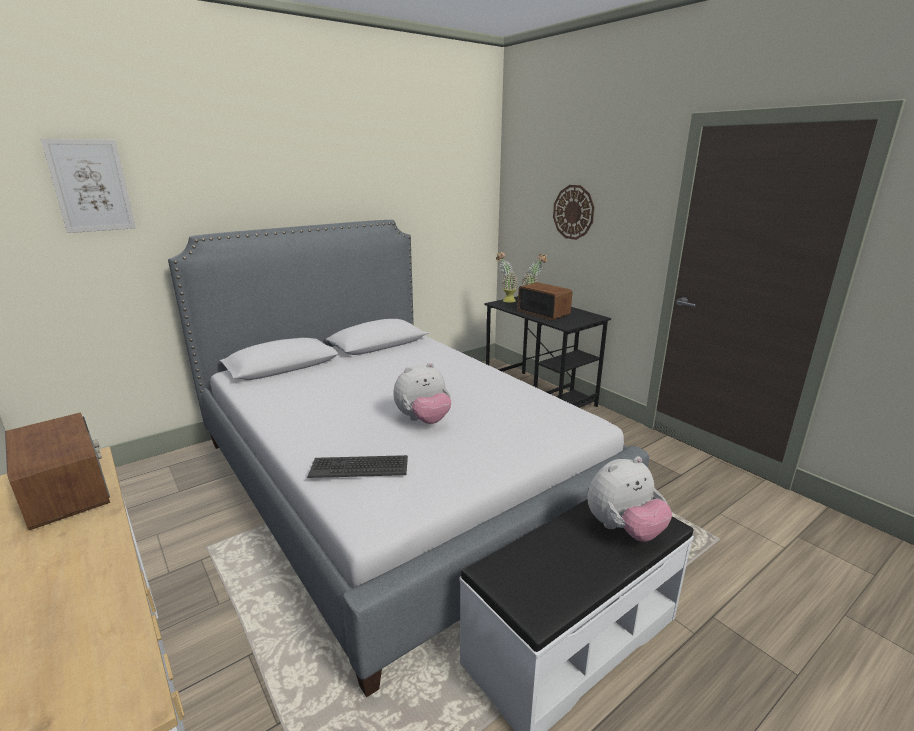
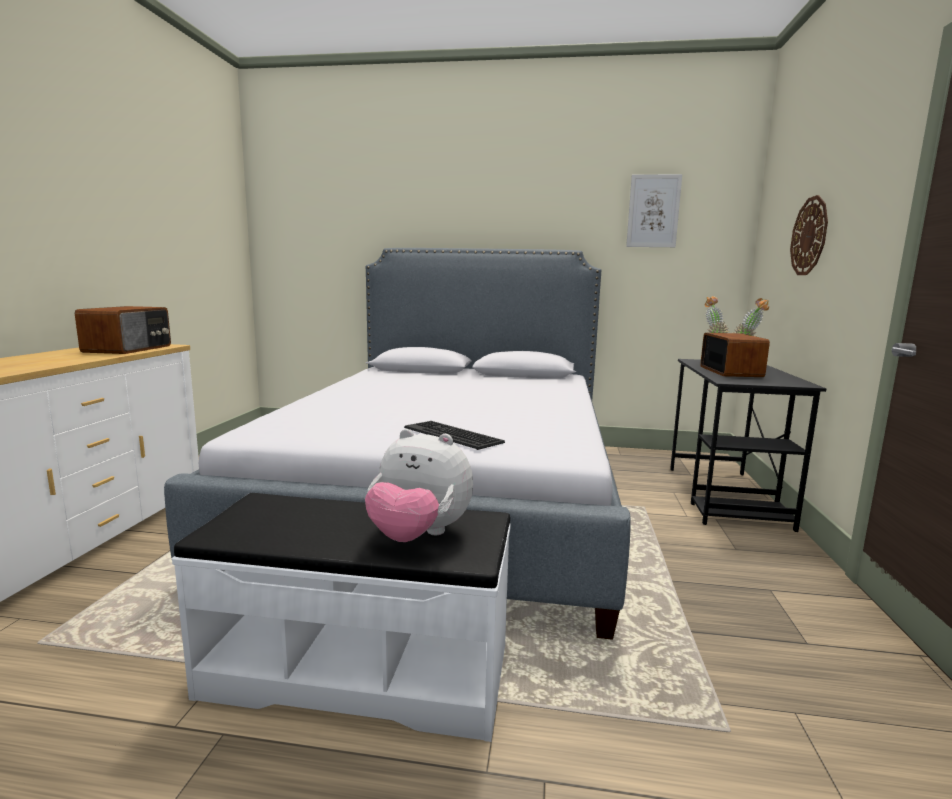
camera: 45 degrees right, 10 degrees down
(91, 186) = (332, 207): picture -> picture (653, 211)
(359, 467) = (312, 412): keyboard -> keyboard (453, 435)
(423, 420) = (426, 410): plush toy -> none

